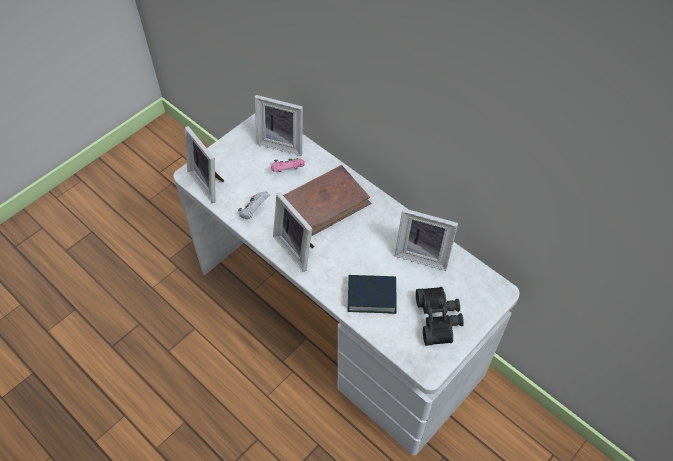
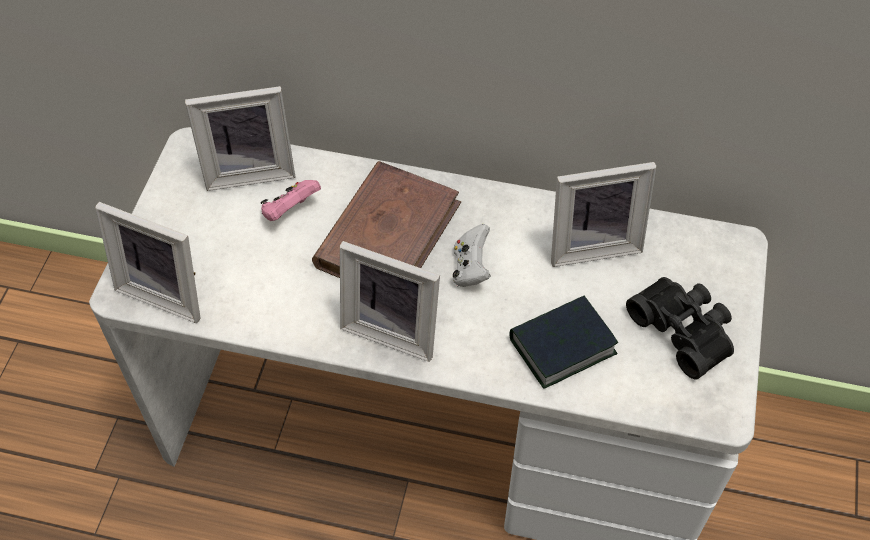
camera: 30 degrees left, 0 degrees up
(253, 211) = (278, 303): white game controller -> white game controller (470, 268)

